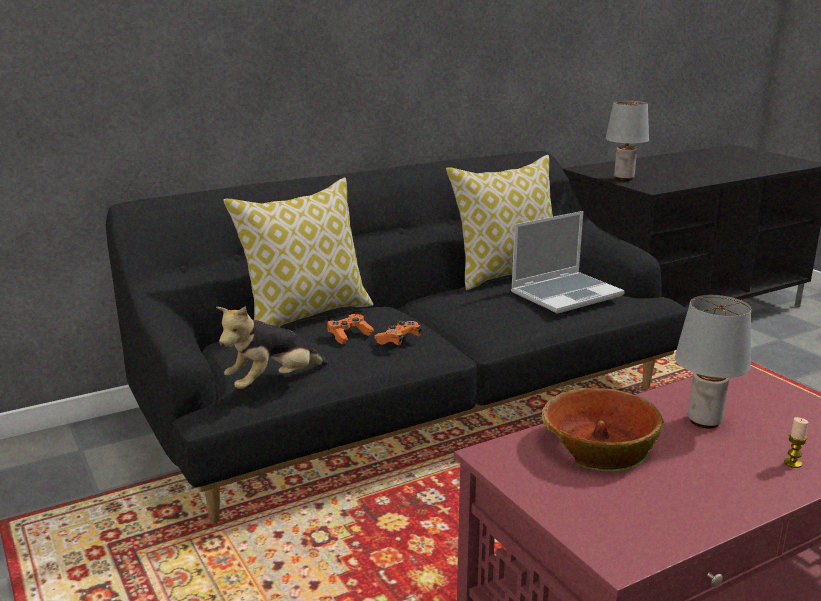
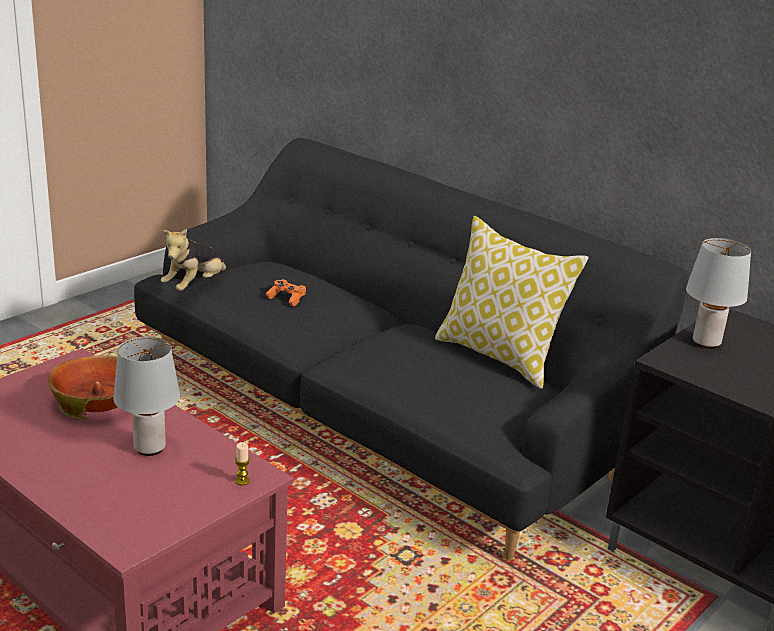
camera: 70 degrees right, 5 degrees up
(273, 383) = (195, 286): plush toy -> plush toy turned 90 degrees counterclockwise
(306, 315) = (326, 279): pillow -> none
(398, 340) = (289, 319): orange game controller -> none
(566, 294) = (456, 389): laptop -> none
(792, 463) = (80, 487): candle -> candle (242, 481)

